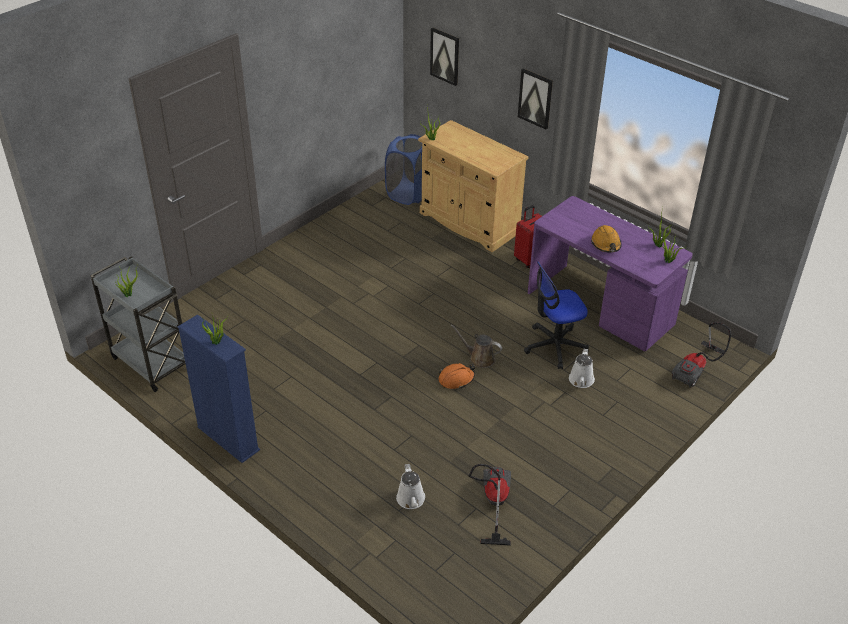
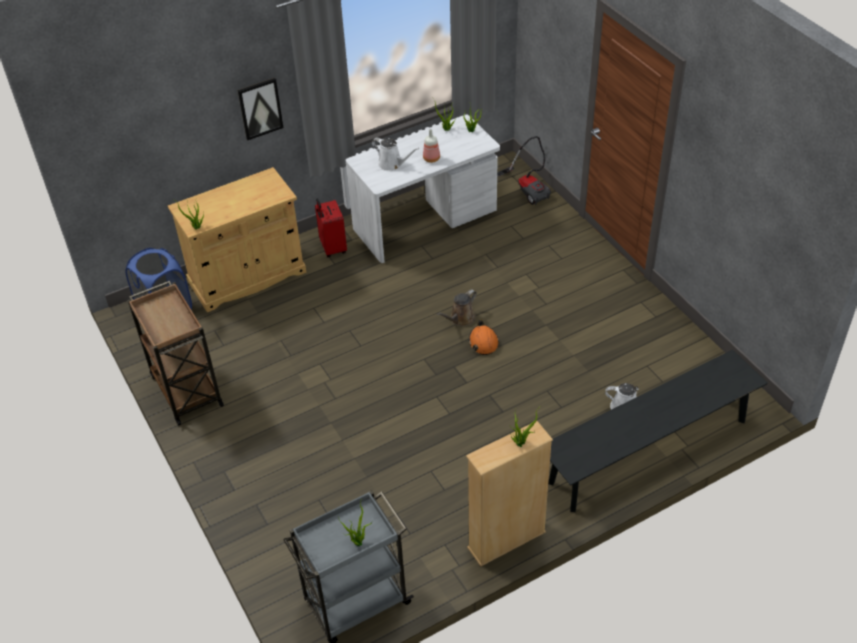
camera: 70 degrees left, 5 degrees up
(228, 439) = (506, 540): blue bookcase -> beige bookcase
(334, 225) = (186, 389): none -> brown cart
(358, 525) = (648, 451): none -> black bench
(445, 56) = (133, 148): picture -> none
(492, 503) = (644, 353): vacuum cleaner -> none
(554, 346) = (464, 264): office chair -> none
(581, 381) = (516, 260): white watering can -> white watering can (392, 164)
(601, 308) = (425, 221): purple desk -> white desk
(606, 244) = (431, 158): orange hard hat -> bottle

